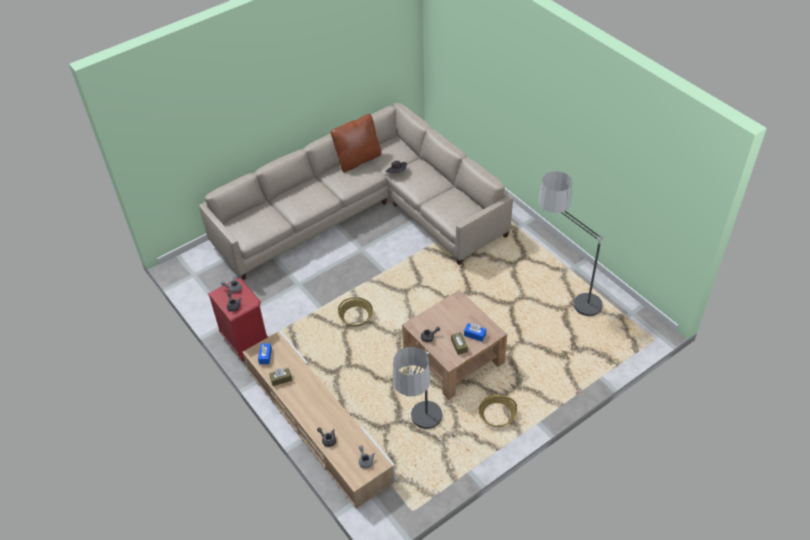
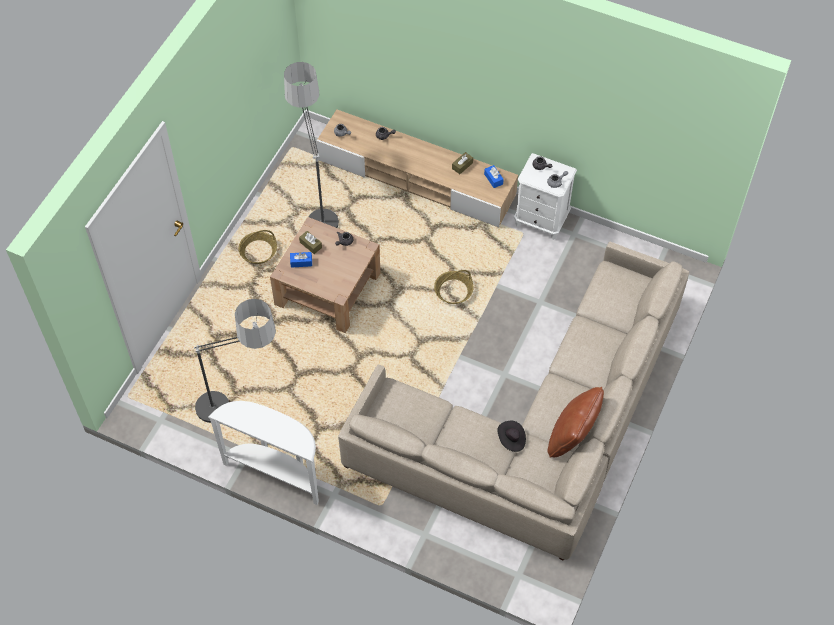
camera: 150 degrees right, 10 degrees up
(246, 342) = (541, 220): red nightstand -> white nightstand
(557, 250) = (276, 472): none -> white console table

